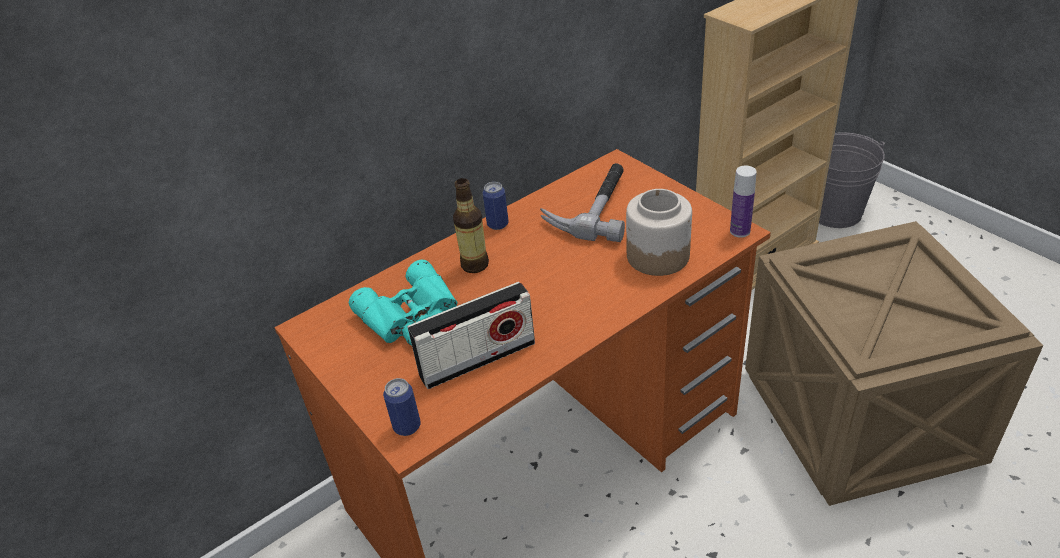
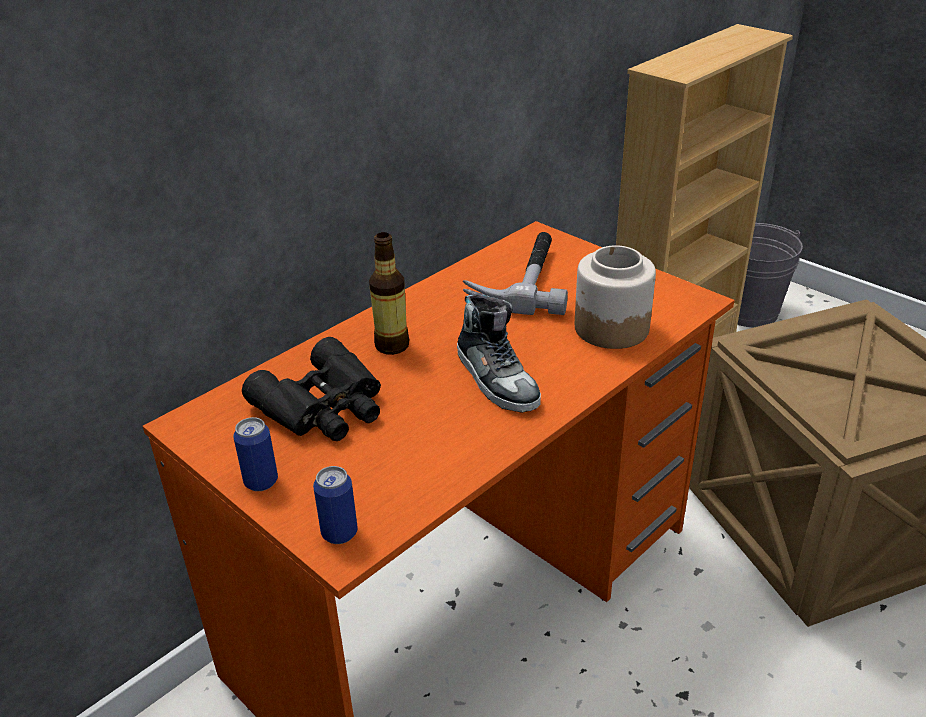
camera: 10 degrees left, 5 degrees down
(413, 318) = (325, 407): turquoise binoculars -> black binoculars
(477, 359) = (416, 449): radio -> none
(497, 224) = (411, 301): can -> can (261, 481)
(553, 299) = (497, 379): none -> shoe
(740, 231) = (699, 300): bottle -> none

